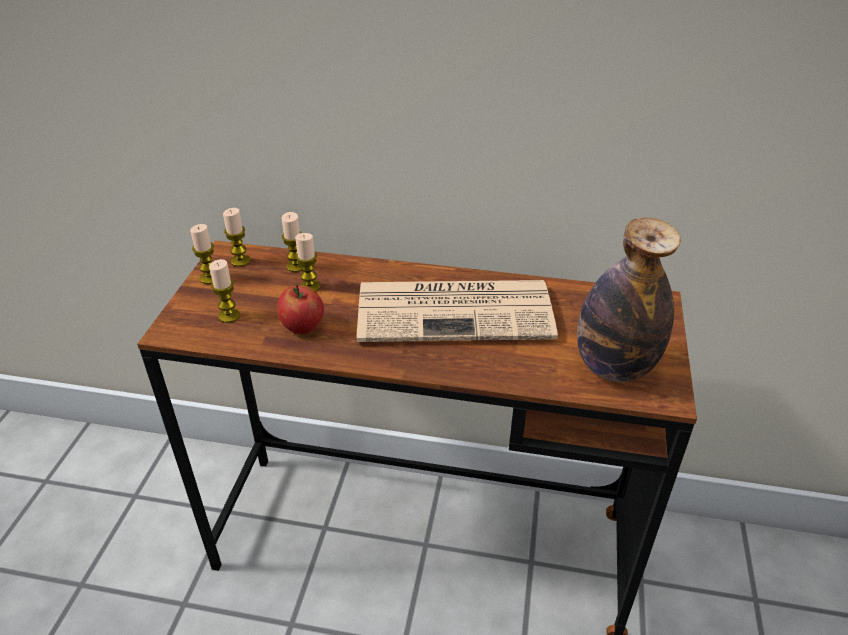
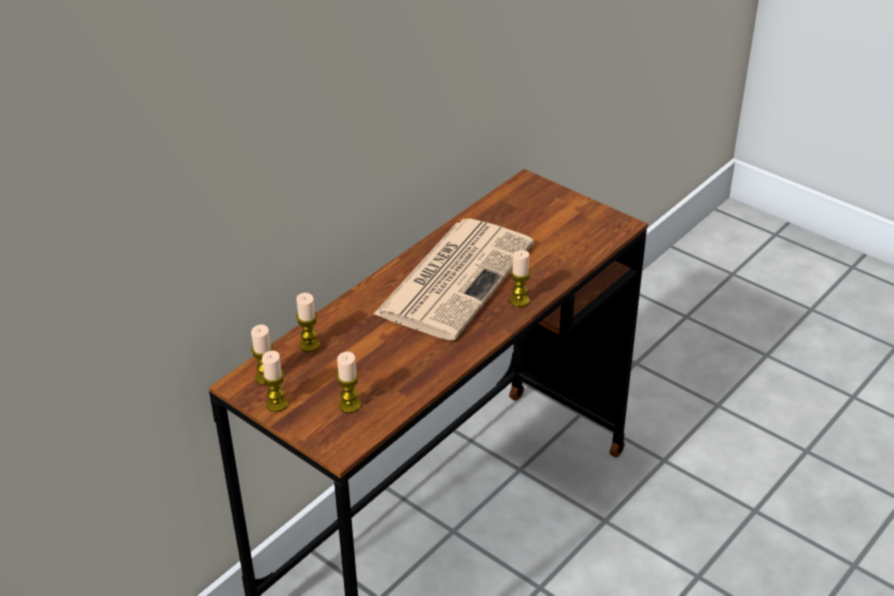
camera: 60 degrees left, 0 degrees up
(303, 327) = (405, 366): apple -> none
(310, 287) = (350, 345): candle -> candle (519, 300)
(614, 367) = (577, 233): bottle -> none

